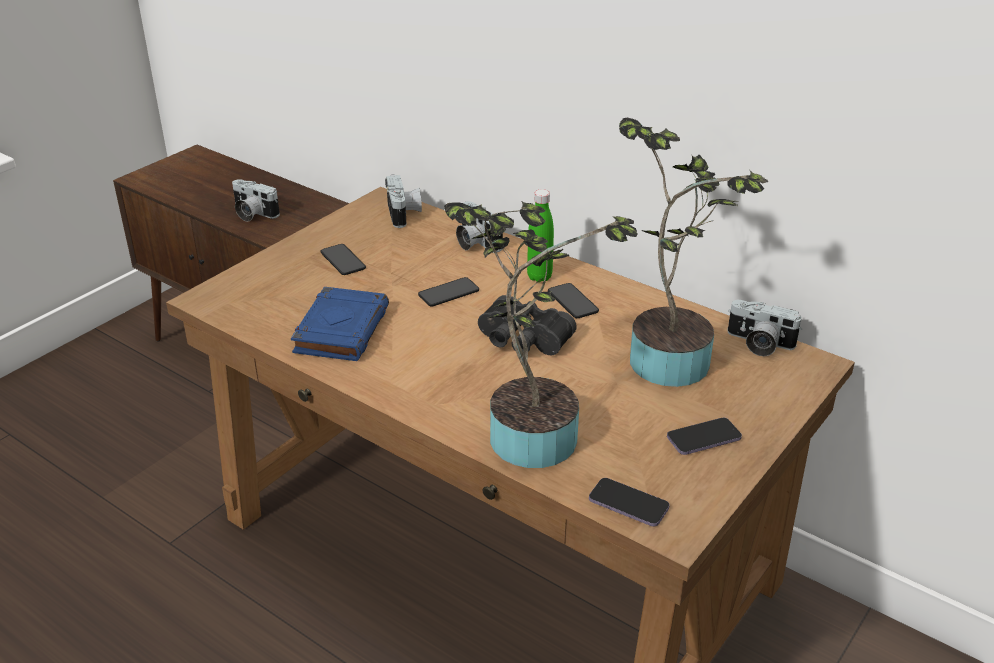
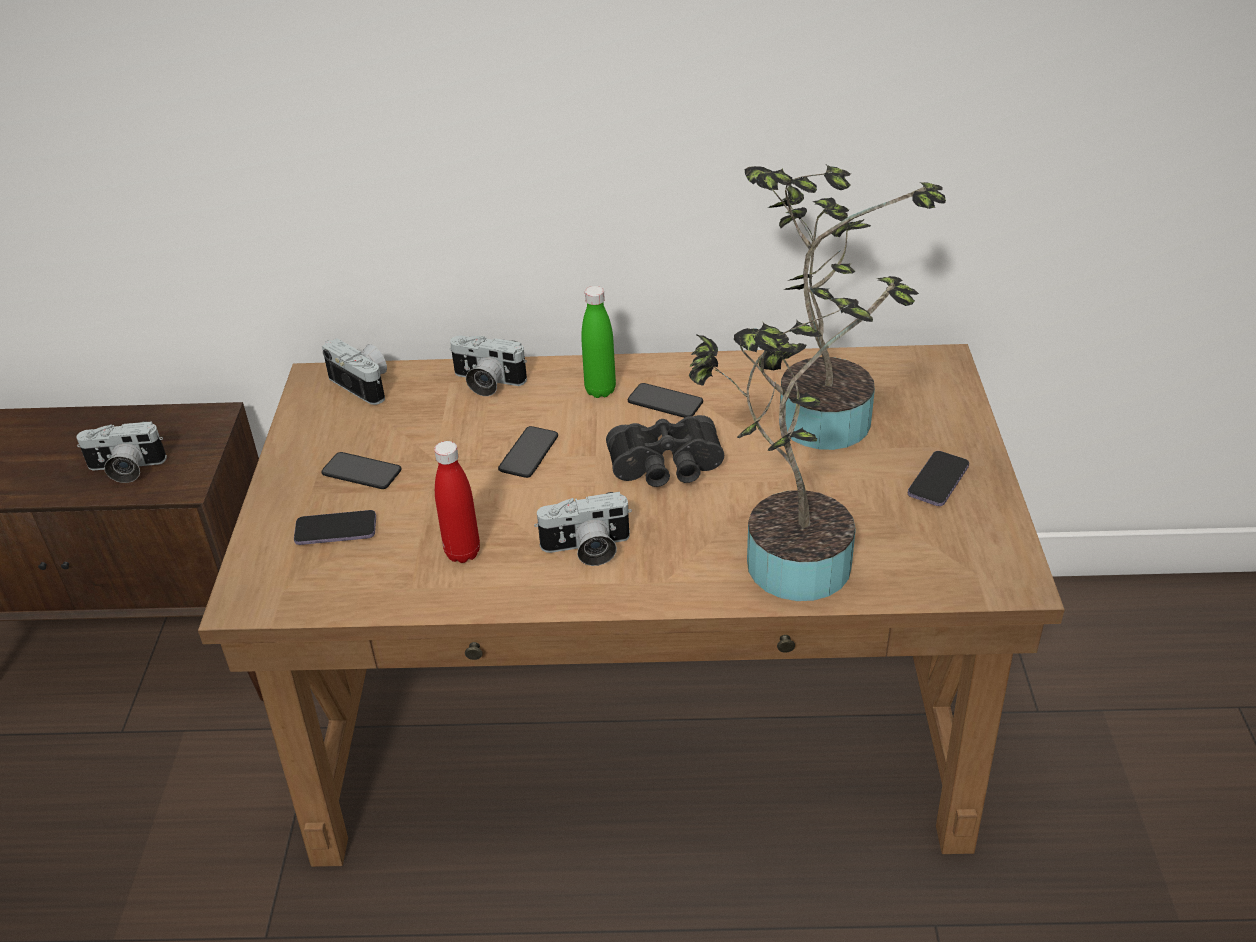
camera: 35 degrees left, 5 degrees up
(341, 329) = (462, 553): blue book -> red bottle
(628, 504) = (952, 579): phone -> phone (336, 530)
(758, 344) = (876, 364): camera -> camera (587, 549)

